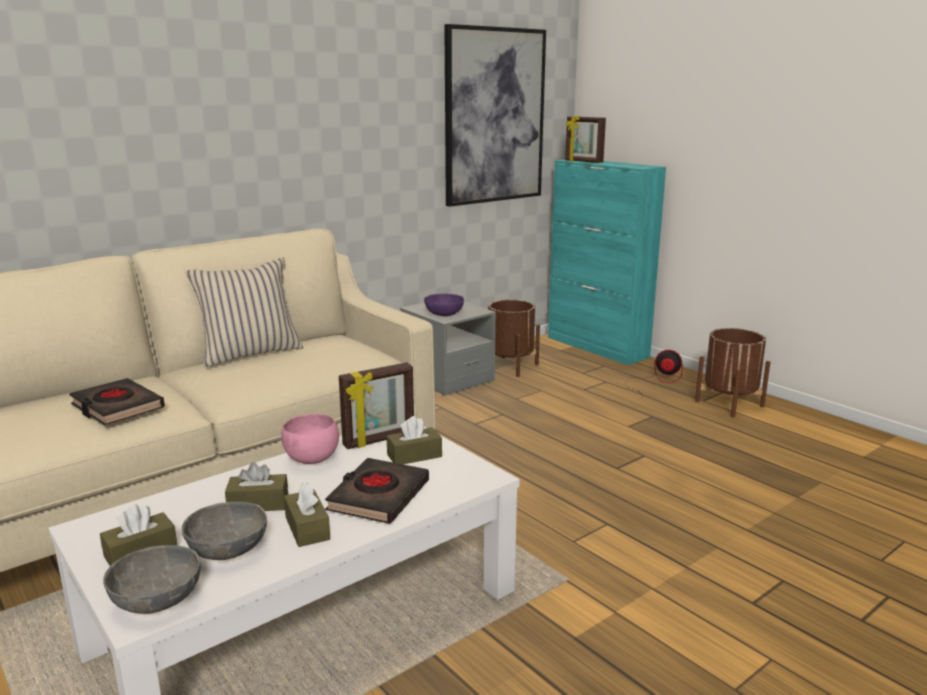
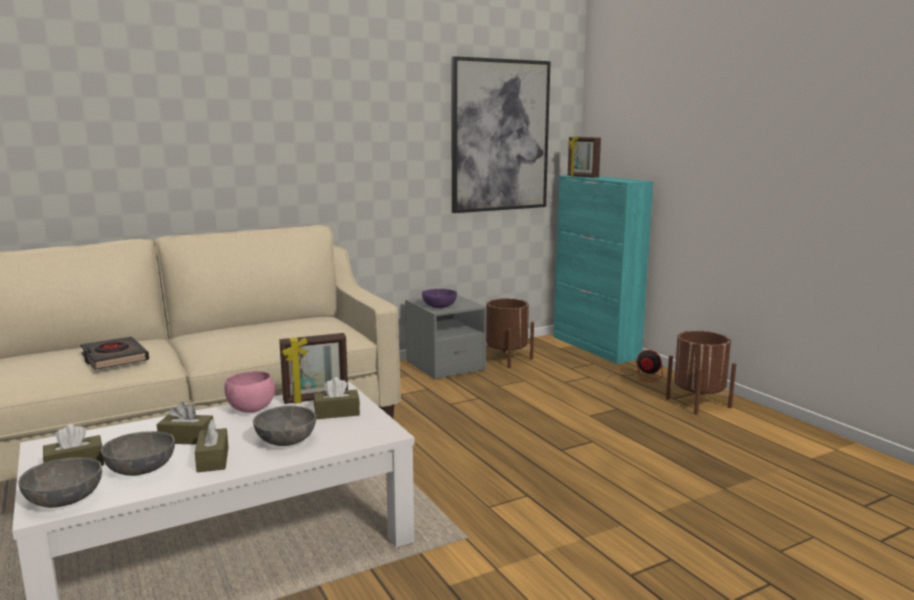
camera: 10 degrees right, 5 degrees down
(250, 353) = (245, 325): beige pillow -> none
(378, 496) = (286, 441): black book -> grey bowl

